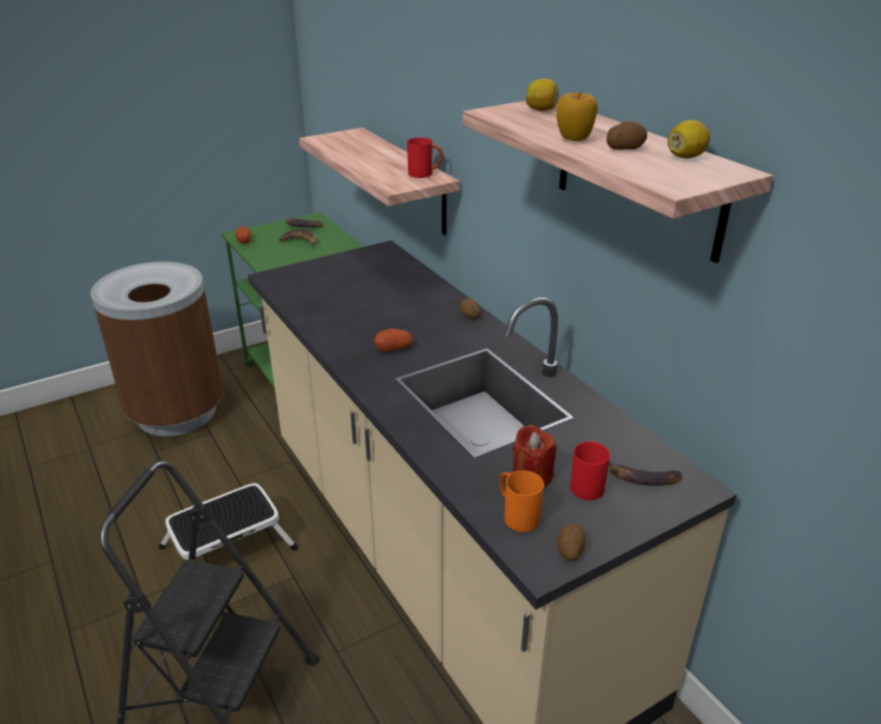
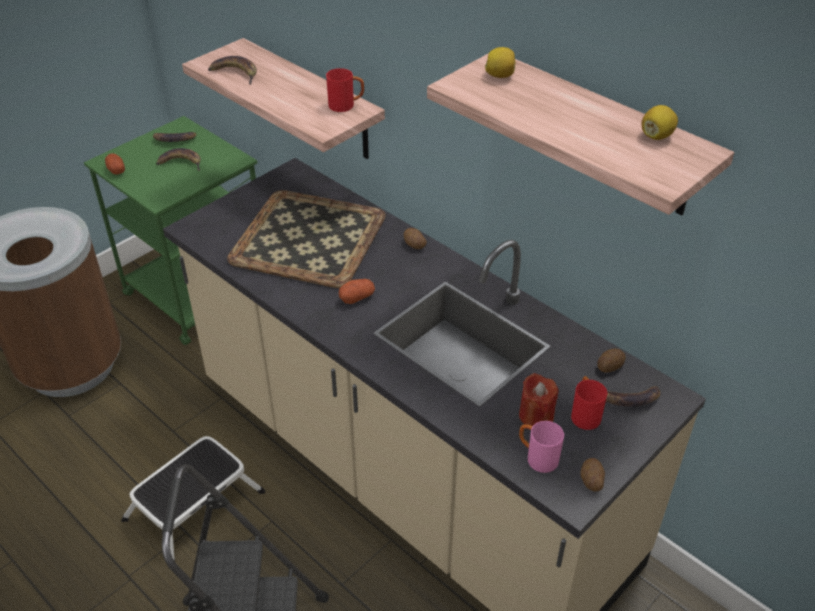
camera: 15 degrees left, 10 degrees up
(340, 146) = (235, 73): none -> banana
(372, 299) = (309, 239): none -> tray
(516, 515) = (537, 457): orange mug -> pink mug
(574, 139) = (551, 122): apple -> none
(624, 148) = (600, 130): potato -> potato (609, 366)

